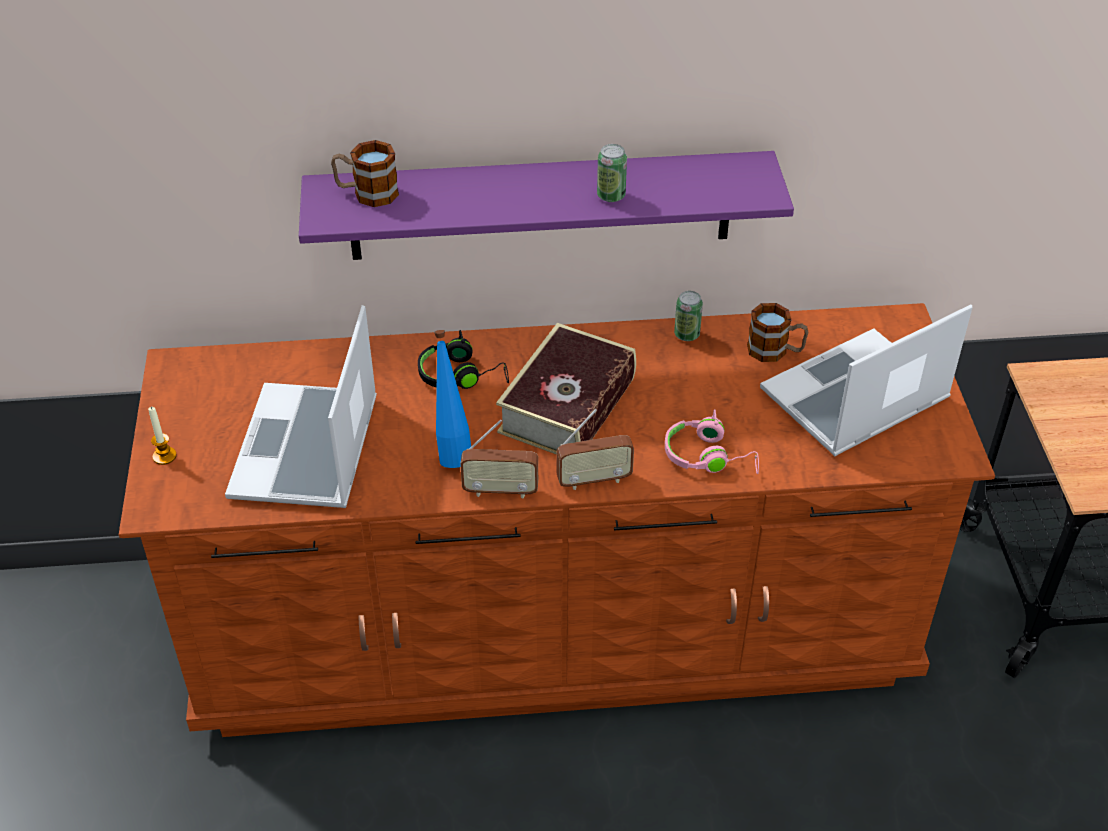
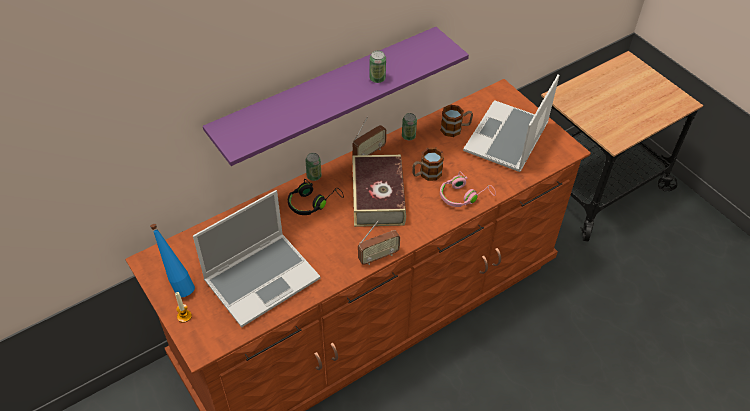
camera: 30 degrees left, 5 degrees up
(307, 450) = (262, 278): laptop -> laptop turned 105 degrees counterclockwise
(367, 193) = (248, 123): mug -> mug (426, 174)
(452, 450) = (338, 245): blue bottle -> blue bottle (179, 285)
(492, 338) = (314, 176): none -> can
(594, 480) = (419, 231): radio -> radio (369, 153)

